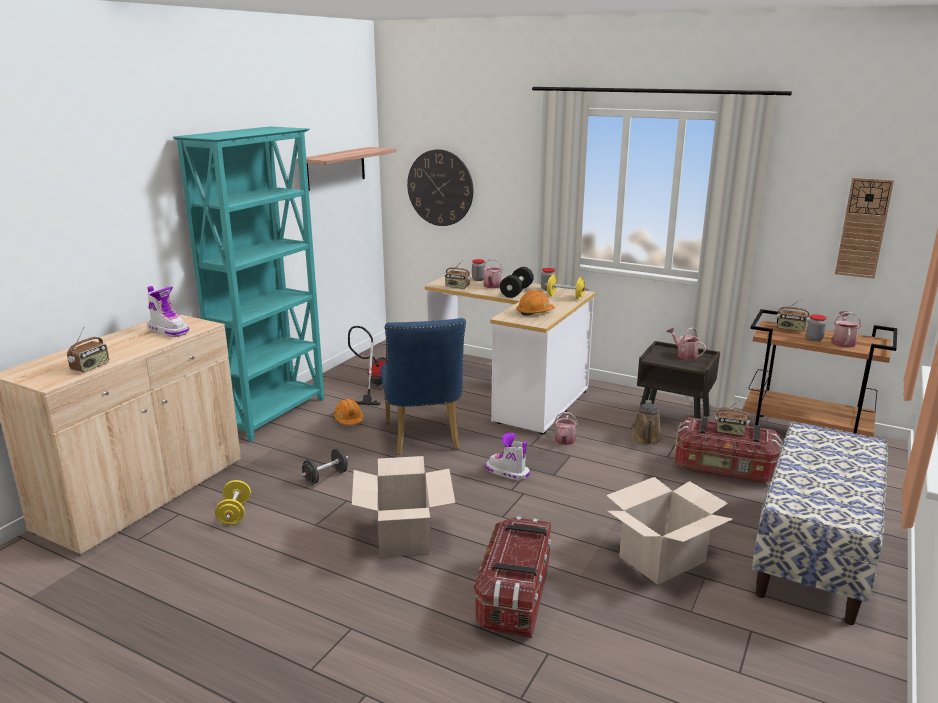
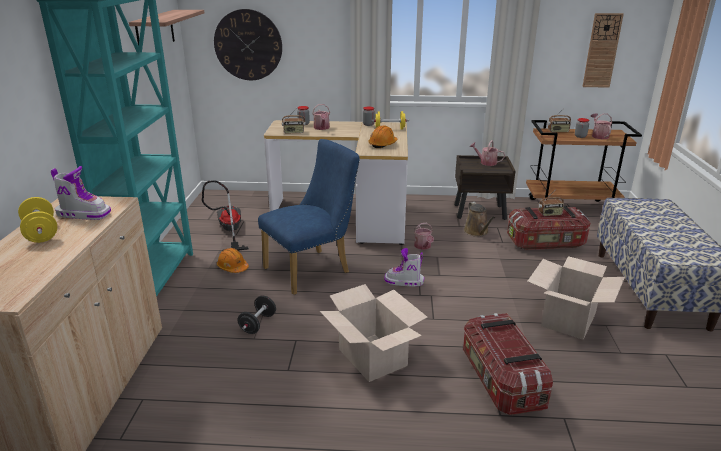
camera: 25 degrees left, 5 degrees up
(90, 367) = (40, 270): radio -> none
(234, 513) = (201, 382): yellow dumbbell -> yellow dumbbell (41, 233)
(423, 439) = (313, 269): blue chair -> blue chair turned 90 degrees counterclockwise
(516, 292) = (347, 130): black dumbbell -> none

